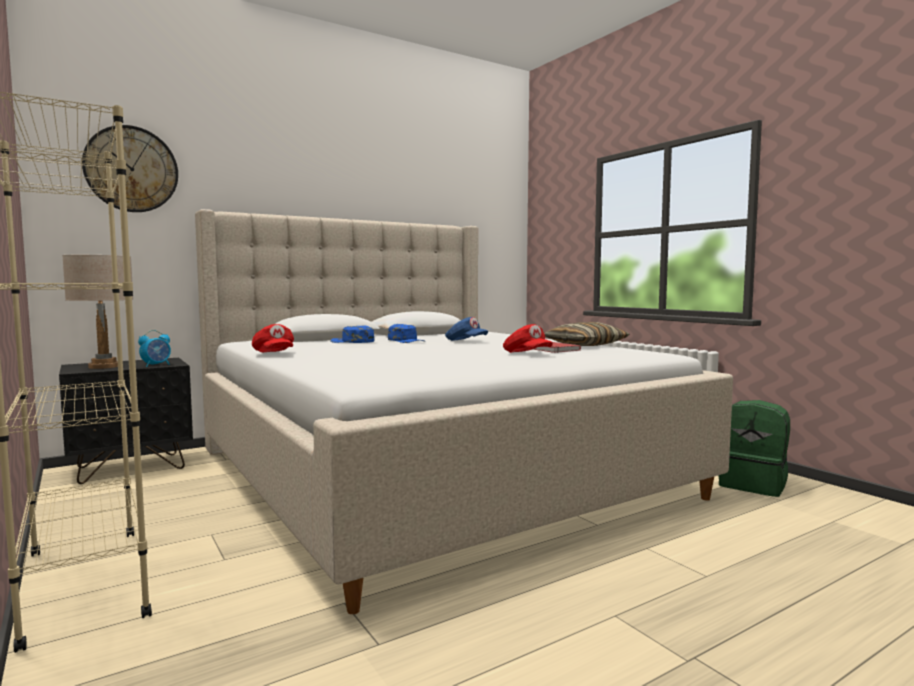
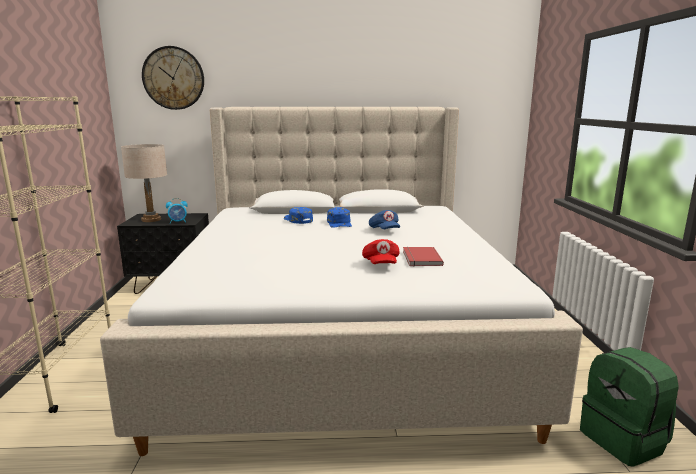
camera: 30 degrees right, 10 degrees up
(274, 354) = (211, 233): red cap -> none
(585, 345) = (475, 254): pillow -> none

